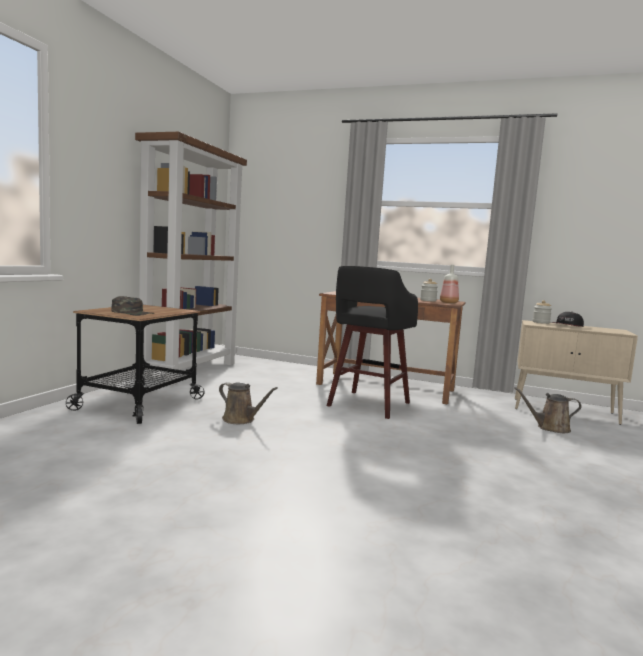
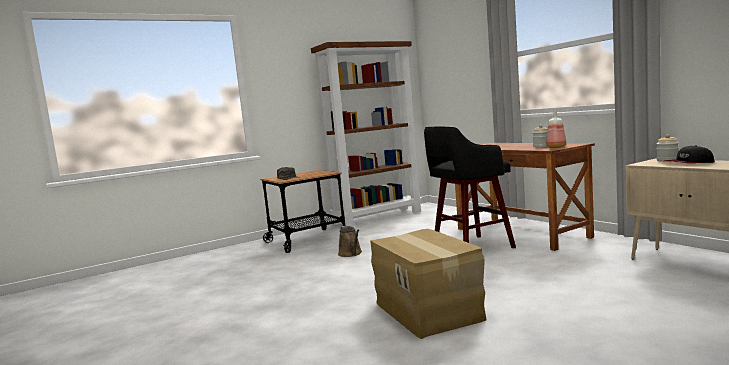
camera: 40 degrees right, 0 degrees up
(459, 480) = (429, 310): none -> cardboard box
(550, 428) = (631, 280): brown watering can -> none

